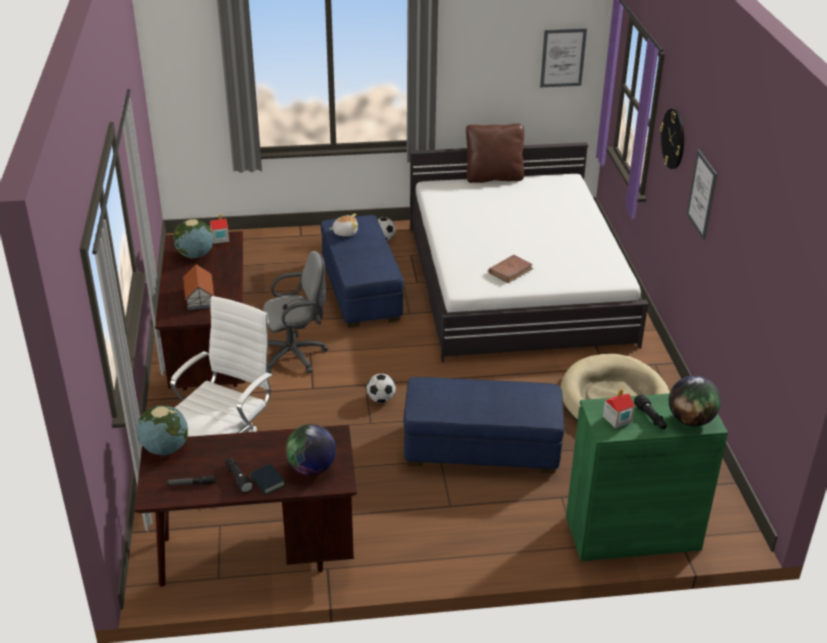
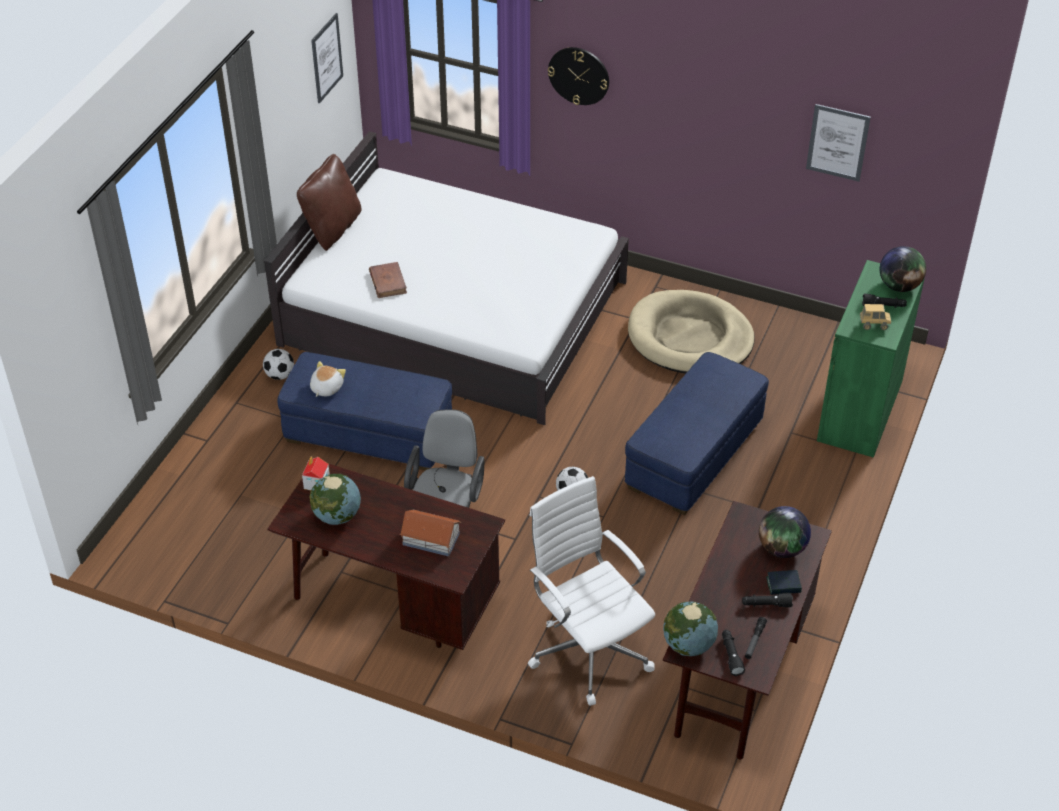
camera: 60 degrees left, 10 degrees up
(166, 475) = (731, 655): none -> black flashlight
(510, 271) = (526, 296): brown book -> brown book (388, 282)
(617, 419) = (874, 325): toy house -> toy truck
(702, 194) = (671, 110): picture -> picture (837, 142)

